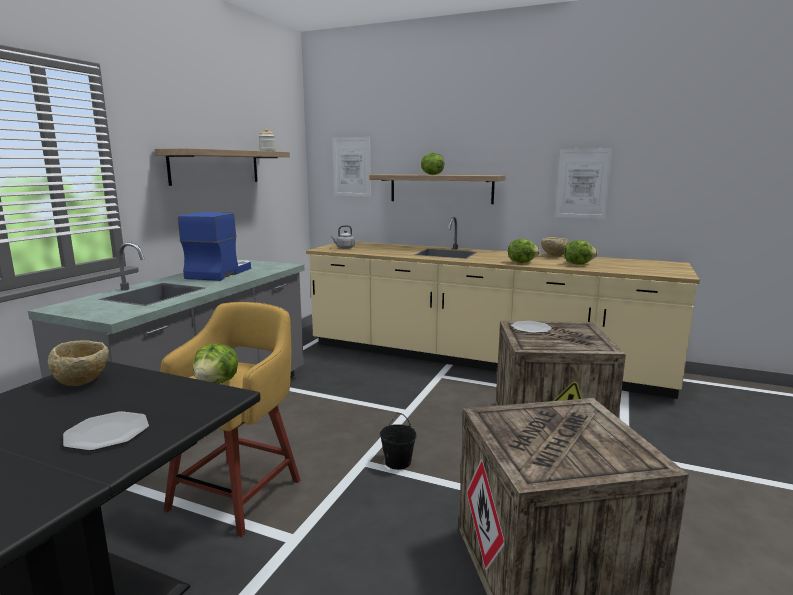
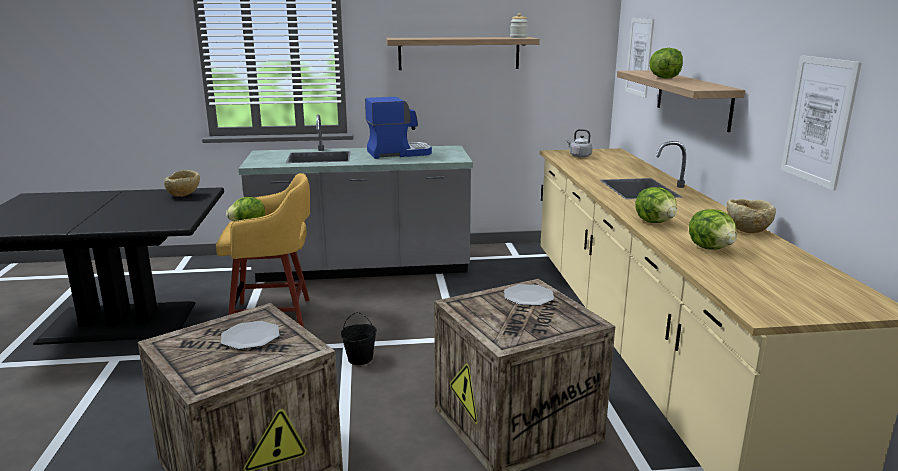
camera: 60 degrees right, 5 degrees up
(107, 433) = (120, 218): plate -> plate (250, 337)

